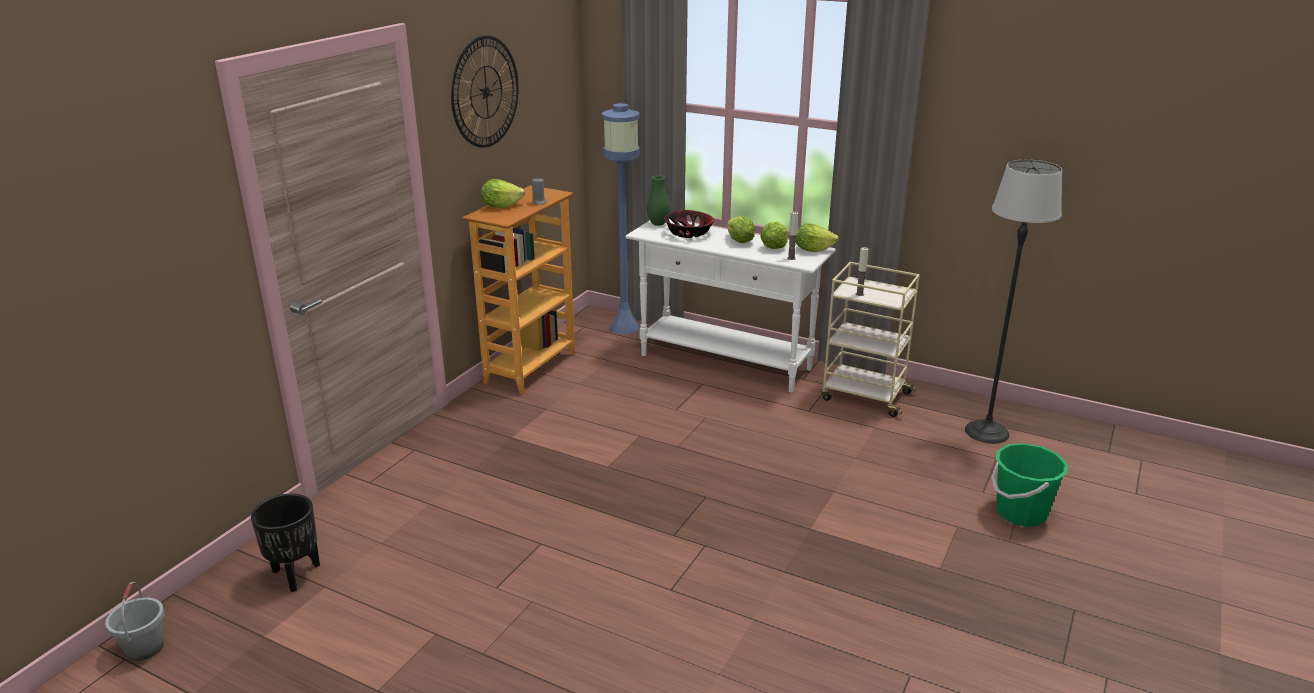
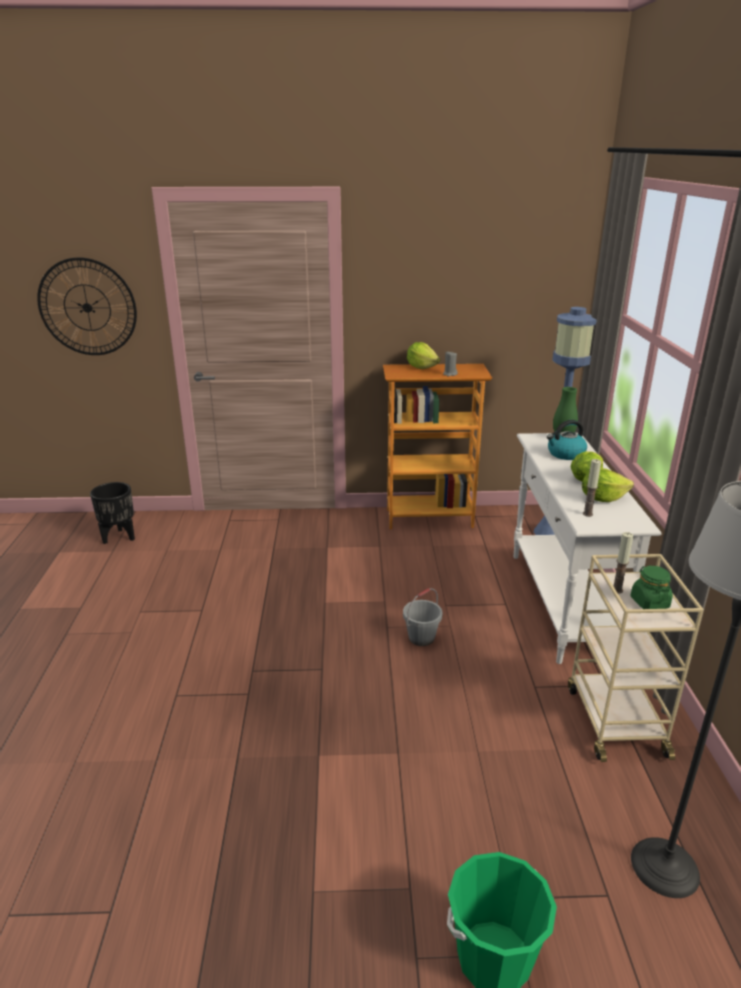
camera: 60 degrees right, 0 degrees up
(145, 648) = (38, 524): grey bucket -> grey bucket (421, 638)
(485, 92) = (437, 265): wall clock -> wall clock (87, 307)
(689, 233) = (565, 454): bowl -> kettle
(812, 250) = (630, 520): lettuce -> none
(881, 291) = (649, 602): none -> green jar

